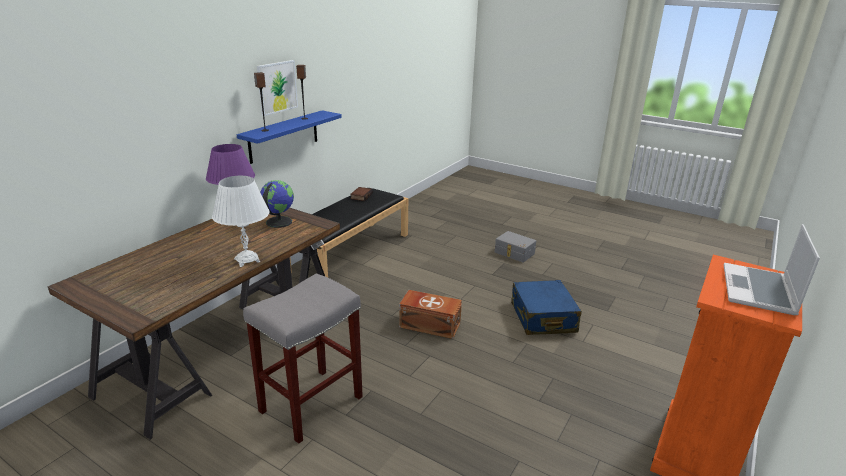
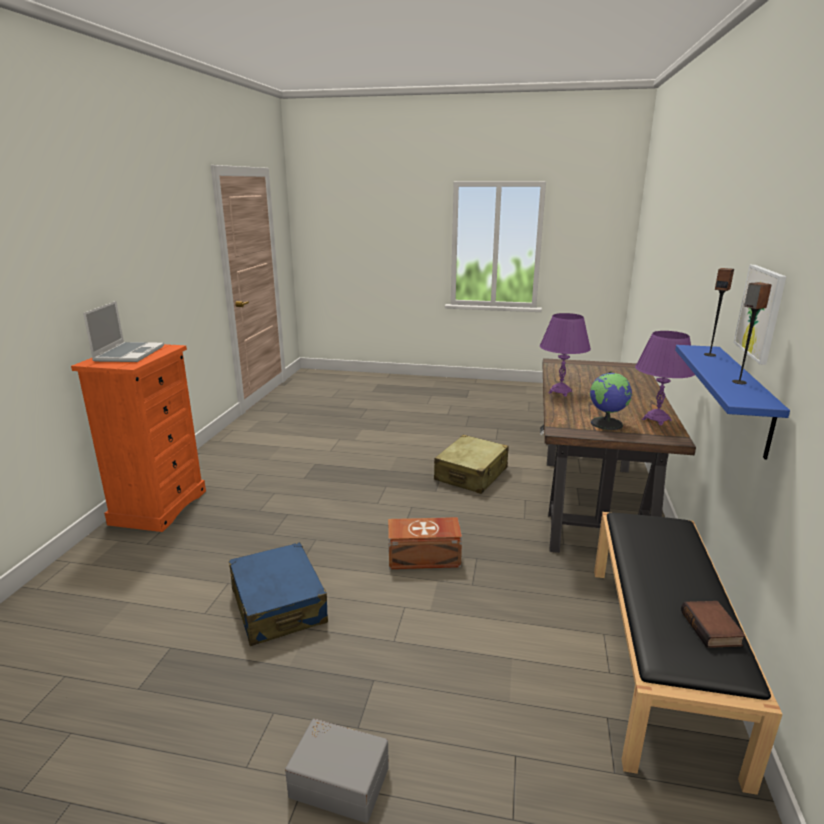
camera: 160 degrees right, 5 degrees down
(247, 260) = (560, 392): white table lamp -> purple table lamp
(310, 405) = (471, 474): grey stool -> beige suitcase

